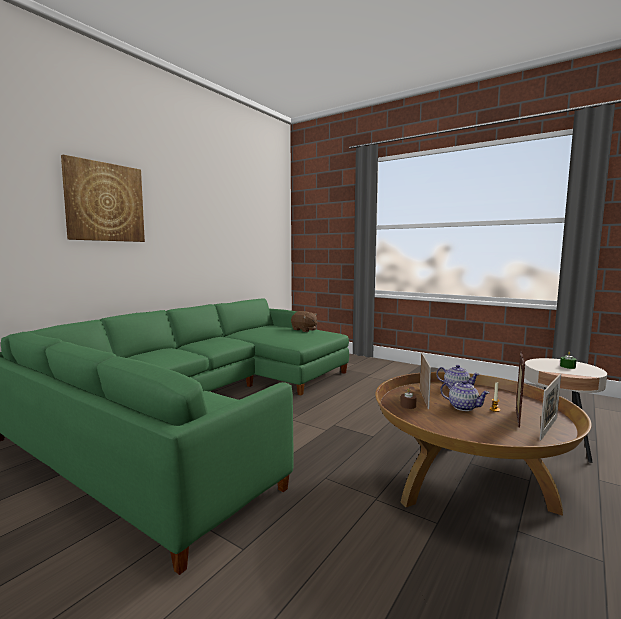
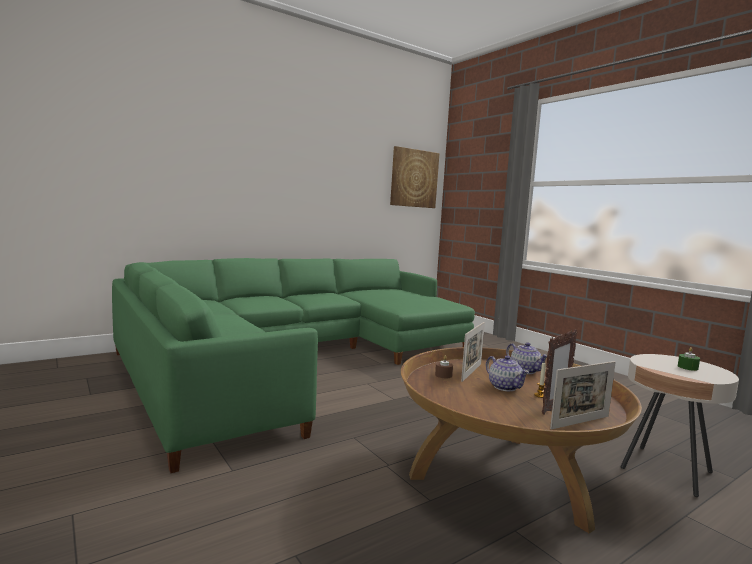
camera: 20 degrees right, 0 degrees up
(105, 202) = (229, 150): picture -> picture (414, 178)
(304, 330) = (425, 297): brown plush toy -> none

